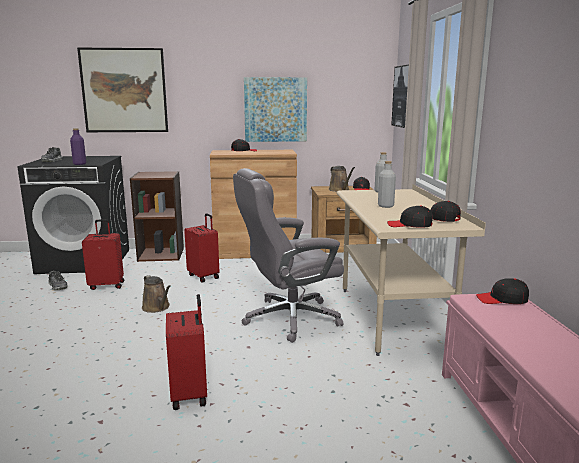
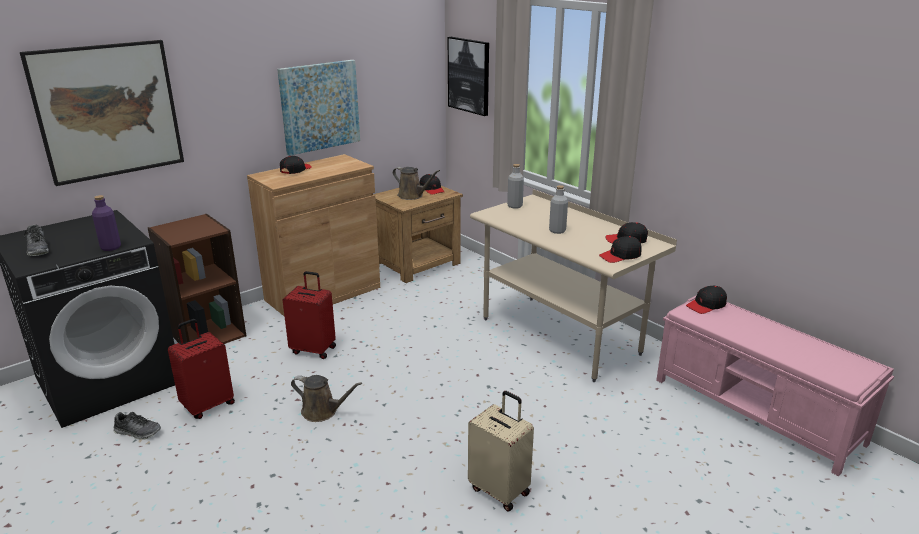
camera: 35 degrees left, 10 degrees up
(190, 394) = (500, 490): red suitcase -> beige suitcase
(289, 319) = (477, 371): grey office chair -> none

